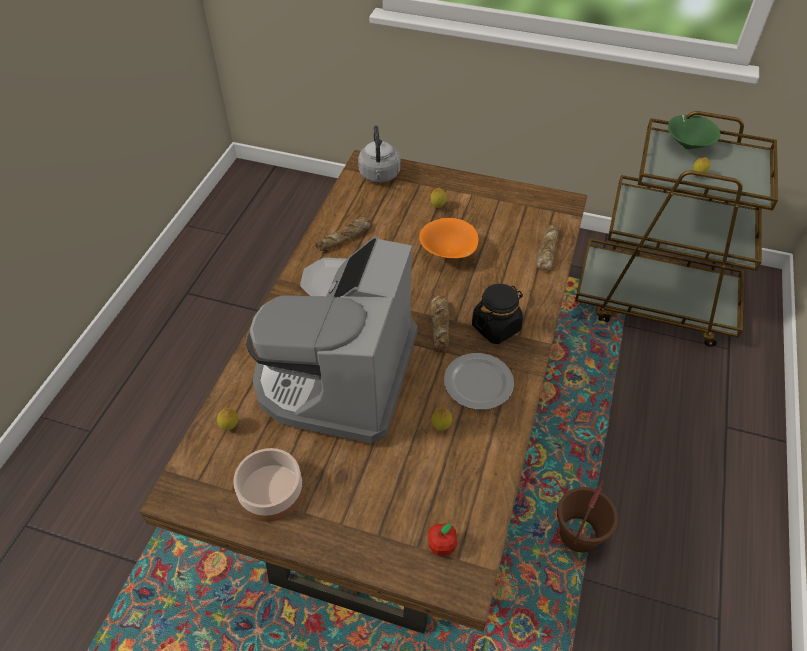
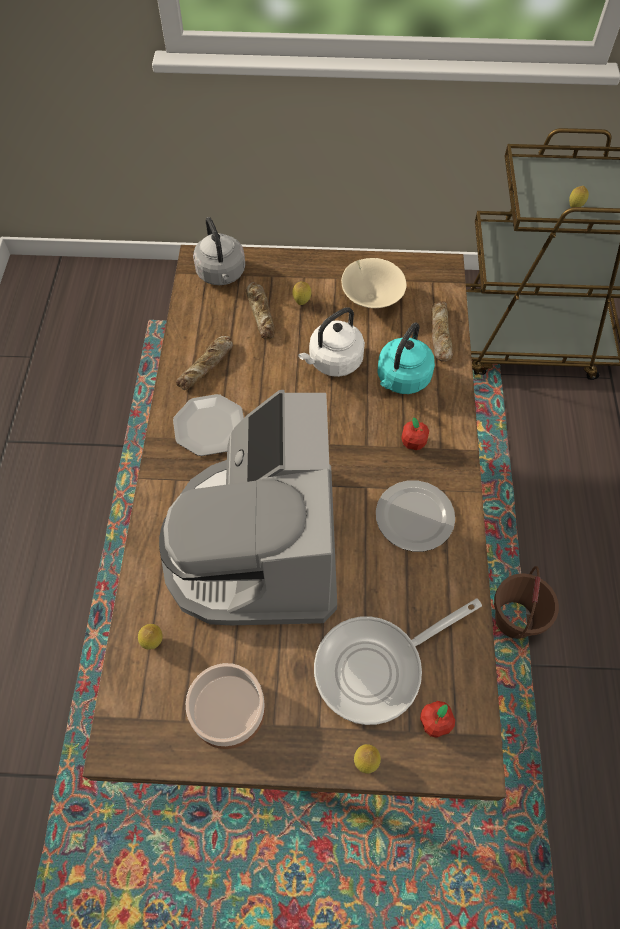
camera: 15 degrees left, 10 degrees up
(406, 490) = (377, 667): none -> frying pan
(440, 326) = (352, 456): bread -> bread (261, 313)
(441, 427) = (390, 581): lemon -> lemon (366, 762)
(448, 254) = (333, 362): orange bowl -> white kettle
(496, 327) = (413, 443): black jar -> apple
(497, 213) = (371, 298): none -> beige bowl
(502, 278) = (401, 379): none -> turquoise kettle
(687, 145) = (553, 169): green bowl -> none

